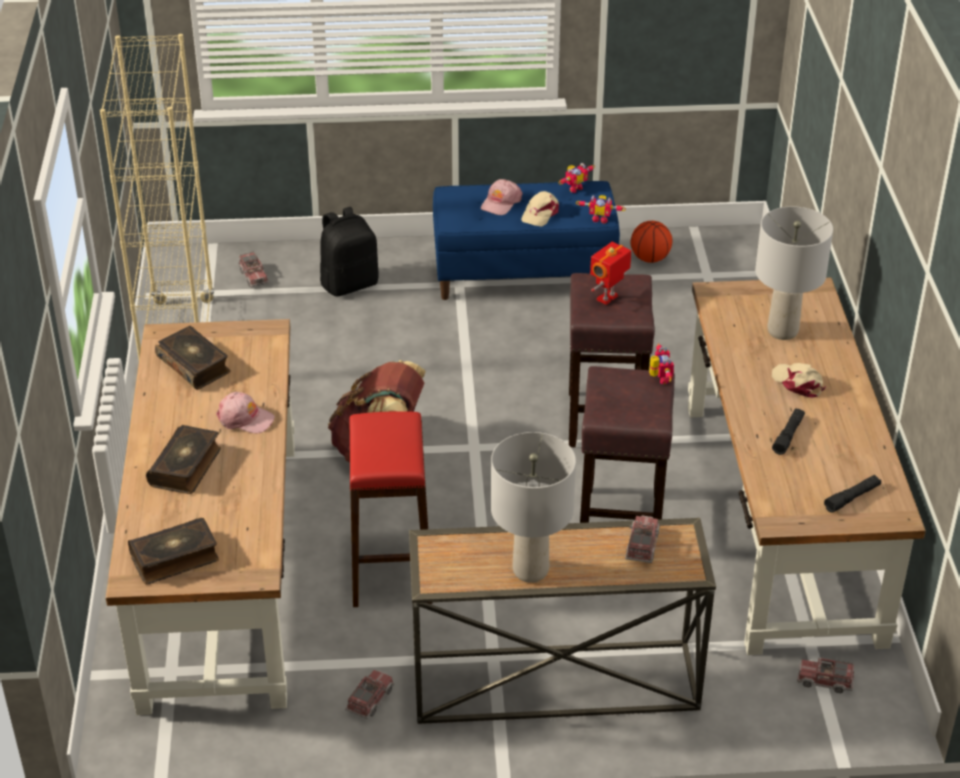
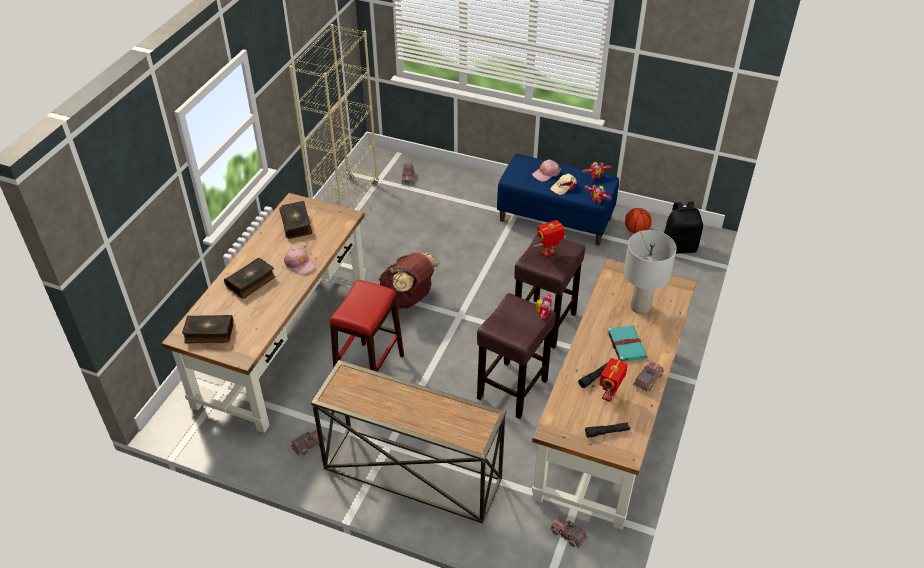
camera: 25 degrees right, 5 degrees up
(349, 284) = (455, 196): black backpack -> black backpack (679, 247)
(531, 570) = (386, 409): grey table lamp -> none
(642, 546) = (459, 417): toy truck -> toy truck (647, 380)
(798, 383) = (626, 344): beige cap -> turquoise book
(822, 452) = (609, 395): none -> toy robot

